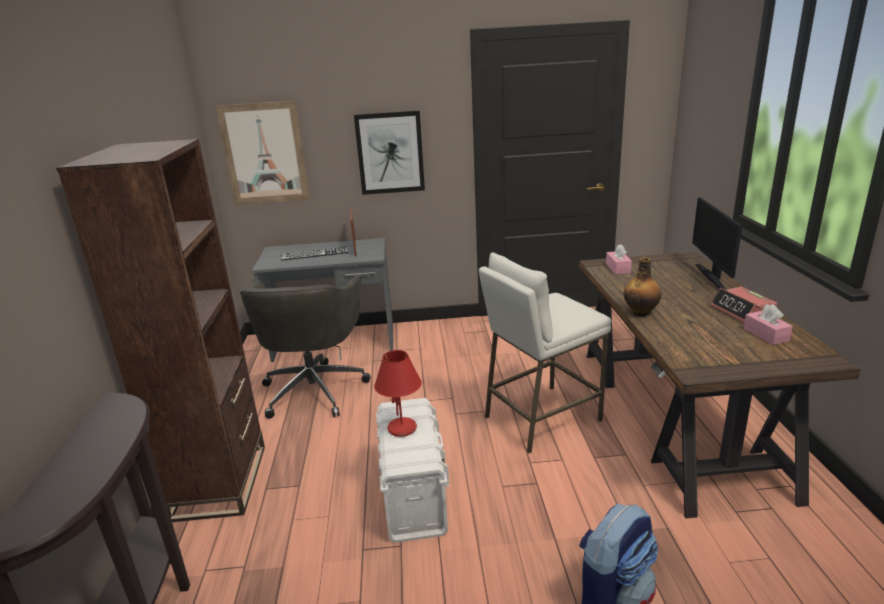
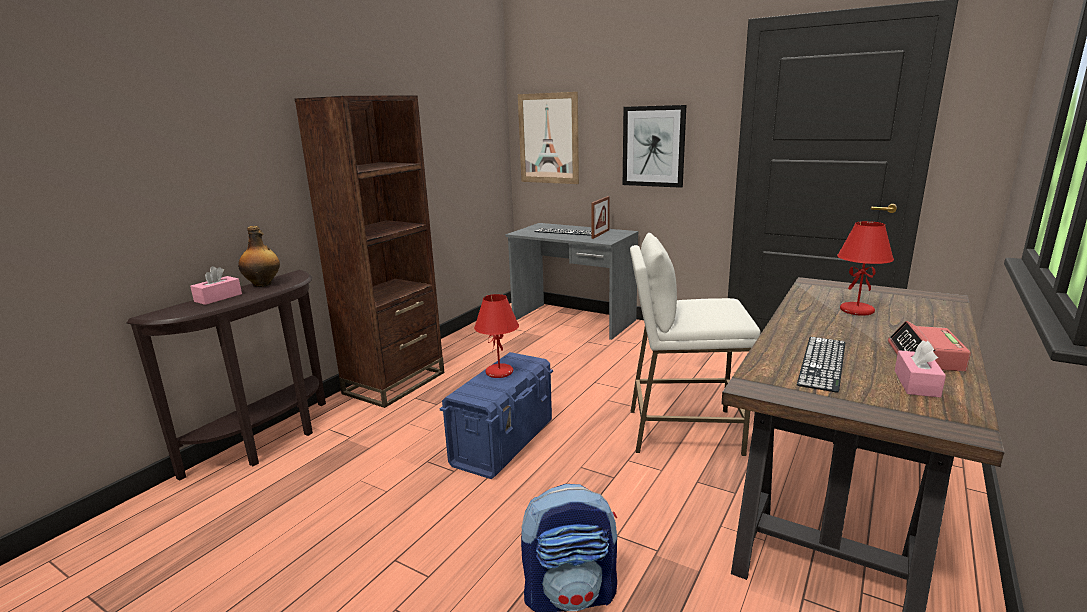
camera: 35 degrees right, 5 degrees down
(314, 389) = (520, 347): grey office chair -> none
(413, 495) = (503, 443): white storage box -> blue storage box
(618, 268) = (831, 290): pink tissue box -> pink tissue box (218, 298)
(641, 312) = (787, 328): bottle -> bottle (263, 284)
(657, 283) = (857, 310): none -> red table lamp
(701, 336) = (822, 362): none -> keyboard
(712, 276) = (946, 320): monitor -> none

